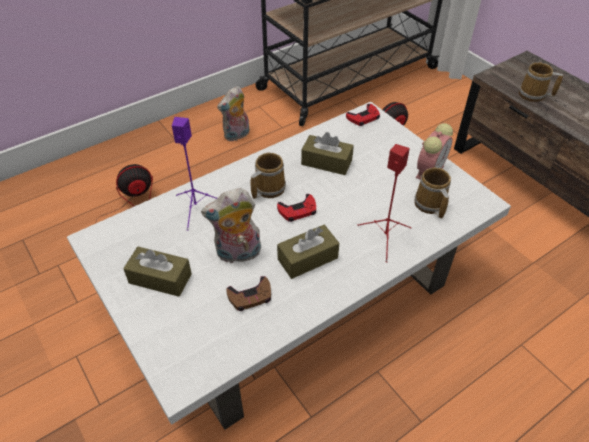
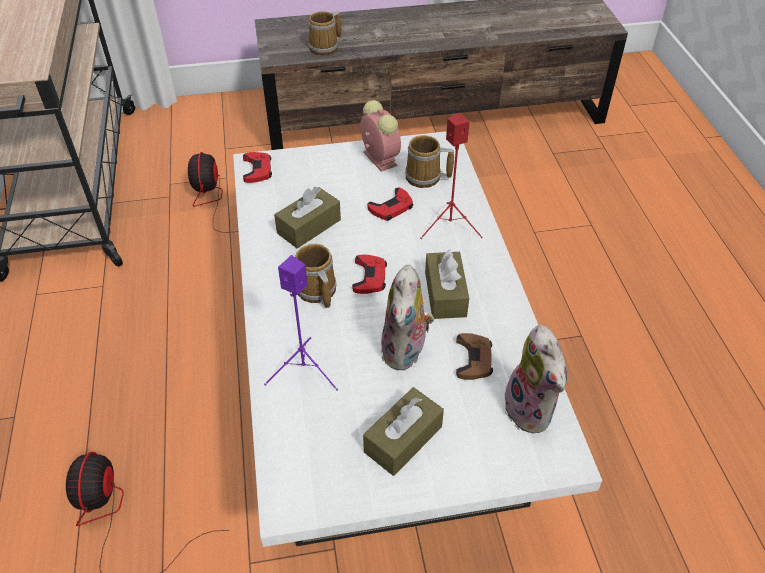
camera: 65 degrees left, 0 degrees up
(237, 135) = (74, 339): plush toy -> plush toy (532, 410)
(379, 197) = (391, 208): none -> red game controller

